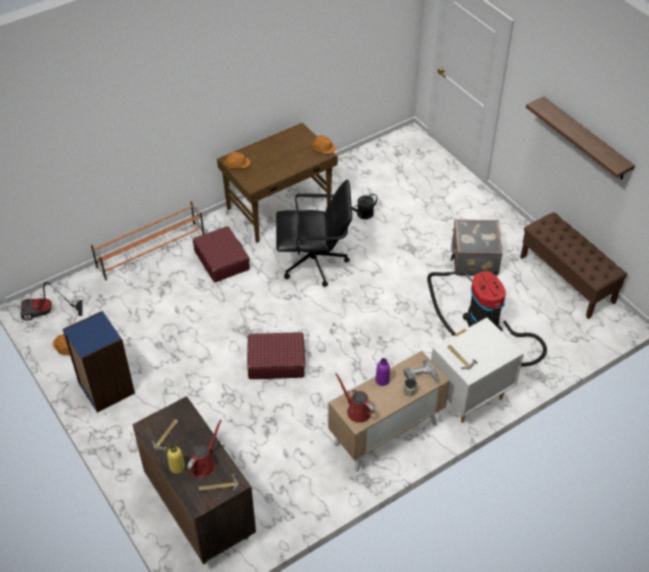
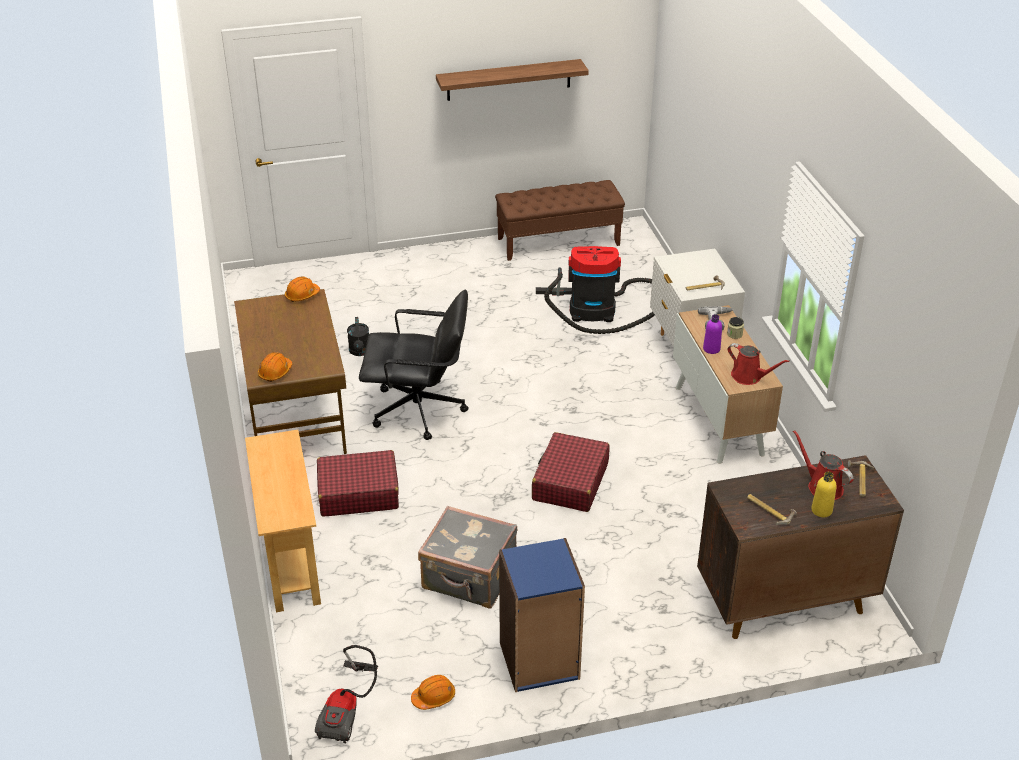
camera: 70 degrees left, 10 degrees down
(151, 251) = (291, 562): orange shoe rack -> beige console table
(314, 263) = (419, 411): black office chair -> black office chair turned 75 degrees clockwise
(357, 410) = (749, 377): red watering can -> red watering can turned 120 degrees counterclockwise
(473, 260) = (492, 291): grey suitcase -> grey suitcase (469, 578)

